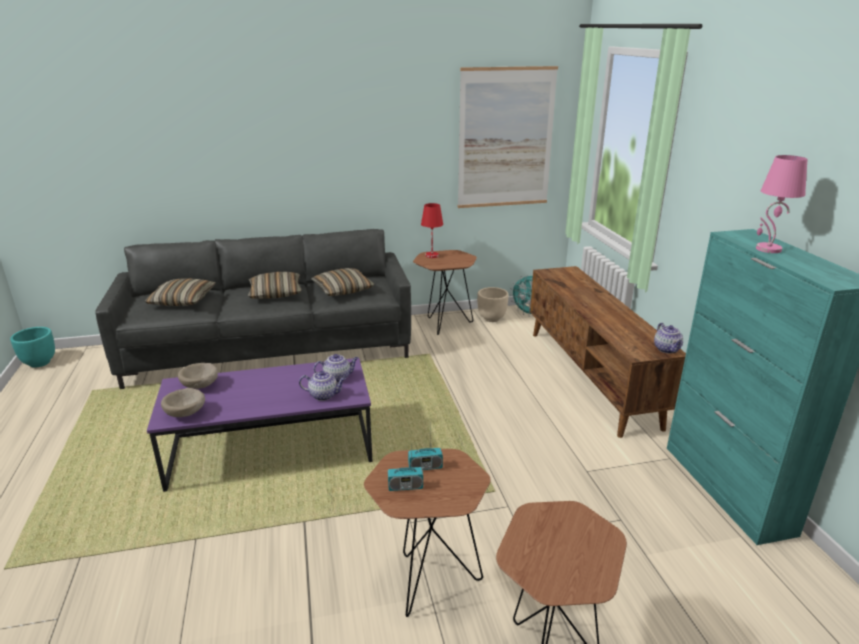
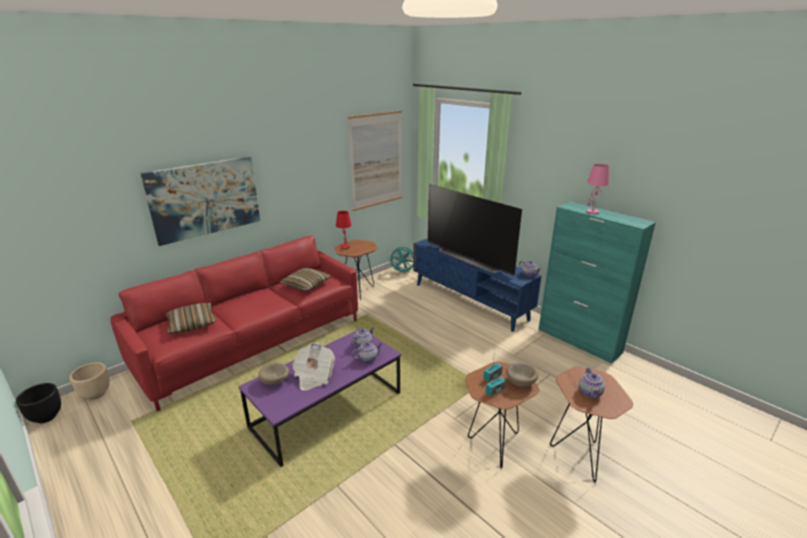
camera: 30 degrees left, 0 degrees up
(39, 363) = (46, 417): turquoise planter -> black planter
(186, 414) = (289, 403): beige bowl -> beige bowl (521, 382)
(241, 155) = (205, 198): none -> picture
(243, 394) = (313, 376): none -> newspaper
(270, 352) = (255, 345): grey sofa -> red sofa
(275, 293) = (259, 299): pillow -> none
(491, 318) = (383, 280): beige planter -> beige planter (96, 394)
(552, 550) = (590, 393): none -> teapot
(591, 376) = (470, 301): brown tv stand -> blue tv stand
(594, 306) = (470, 258): none -> television

